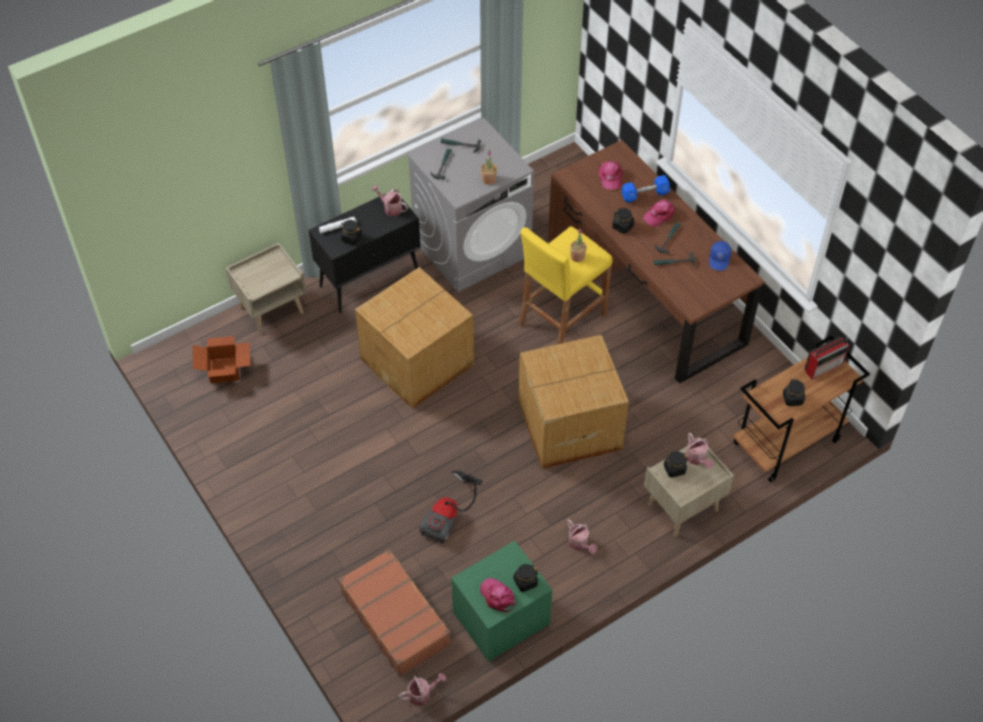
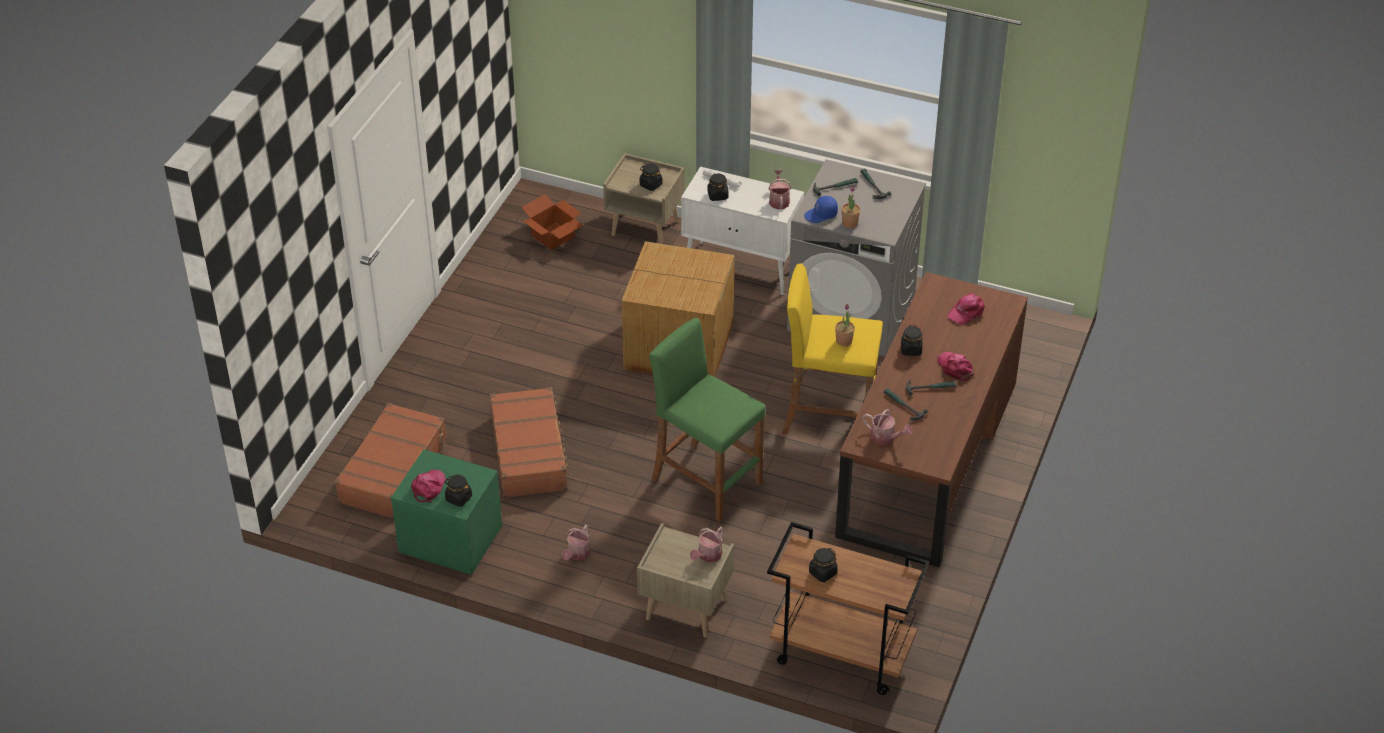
camera: 55 degrees right, 10 degrees down
(370, 279) = (742, 269): black cabinet -> white cabinet
(422, 694) = (333, 526): watering can -> watering can (885, 438)
(450, 516) = (530, 452): vacuum cleaner -> brown suitcase
(568, 424) = (706, 481): cardboard box -> green stool
(644, 194) = (971, 346): blue dumbbell -> none
(659, 215) = (955, 368): pink cap -> pink cap turned 45 degrees clockwise
(674, 469) = (680, 545): black jar -> black jar (650, 185)
(719, 259) = (943, 436): blue cap -> blue cap (821, 215)
(824, 366) = (889, 579): radio -> none

